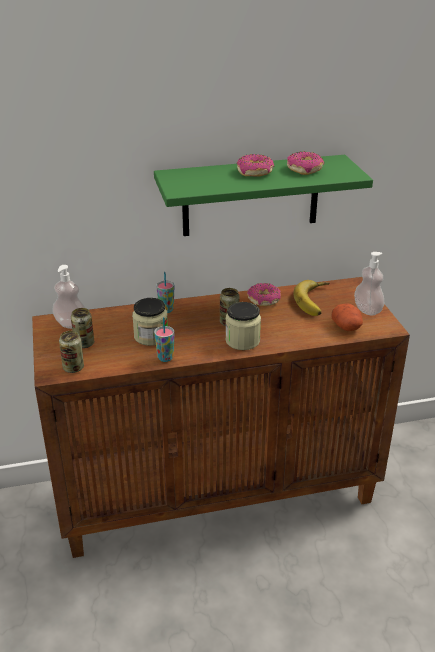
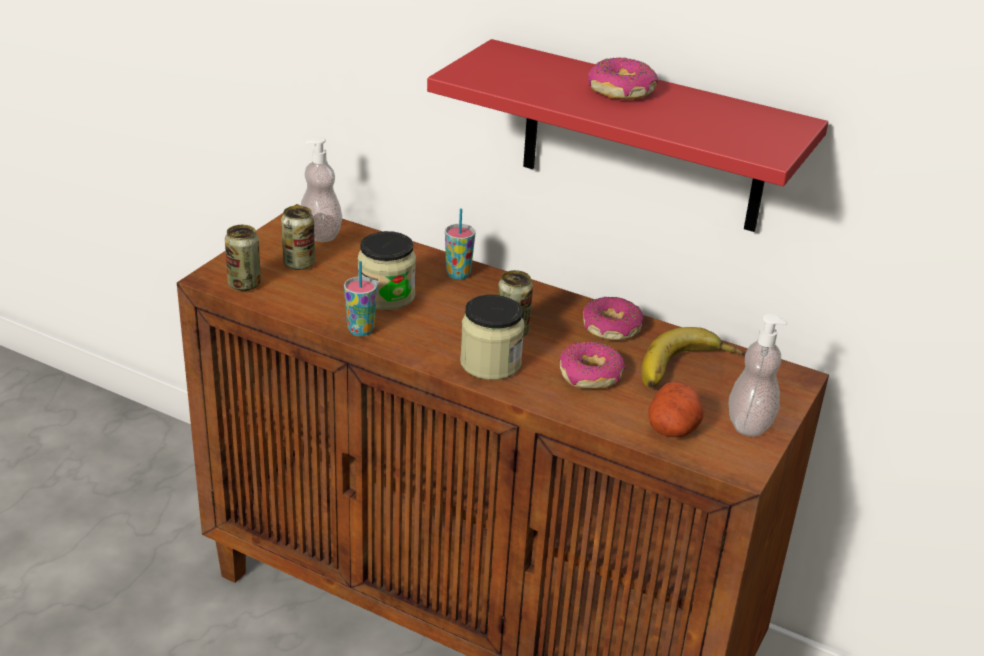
camera: 40 degrees right, 0 degrees up
(251, 196) = (643, 138): green shelf -> red shelf
(304, 169) = (706, 115): donut -> donut (591, 375)

